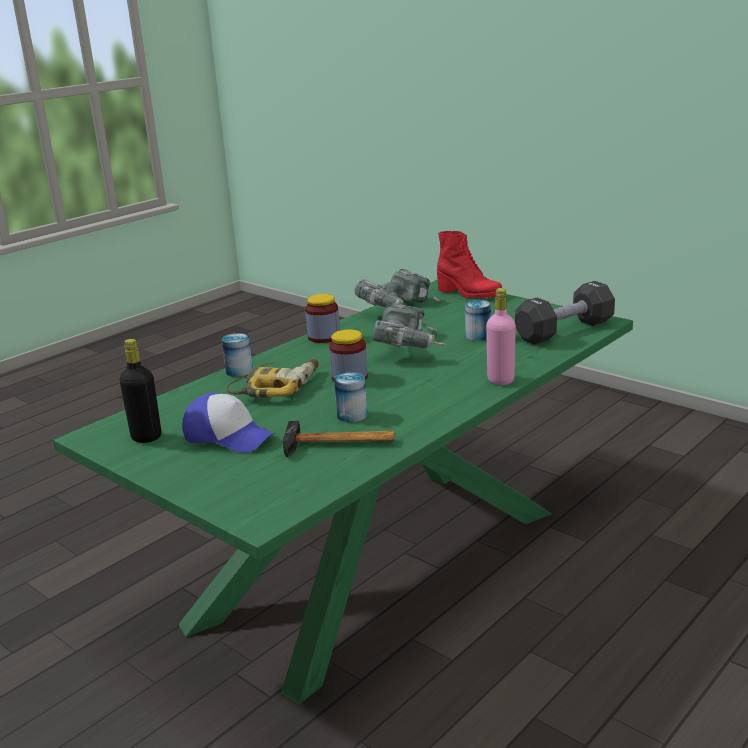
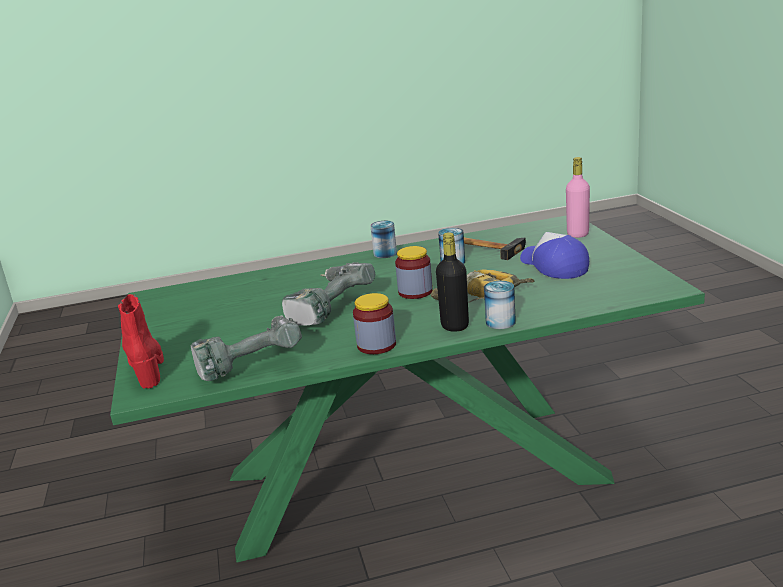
camera: 145 degrees left, 0 degrees up
(146, 437) = (619, 277): black bottle -> black bottle (455, 326)
(478, 336) = (256, 307): can -> can (385, 254)
(500, 380) = (320, 265): pink bottle -> pink bottle (577, 234)
(564, 330) = (192, 295): black dumbbell -> none

